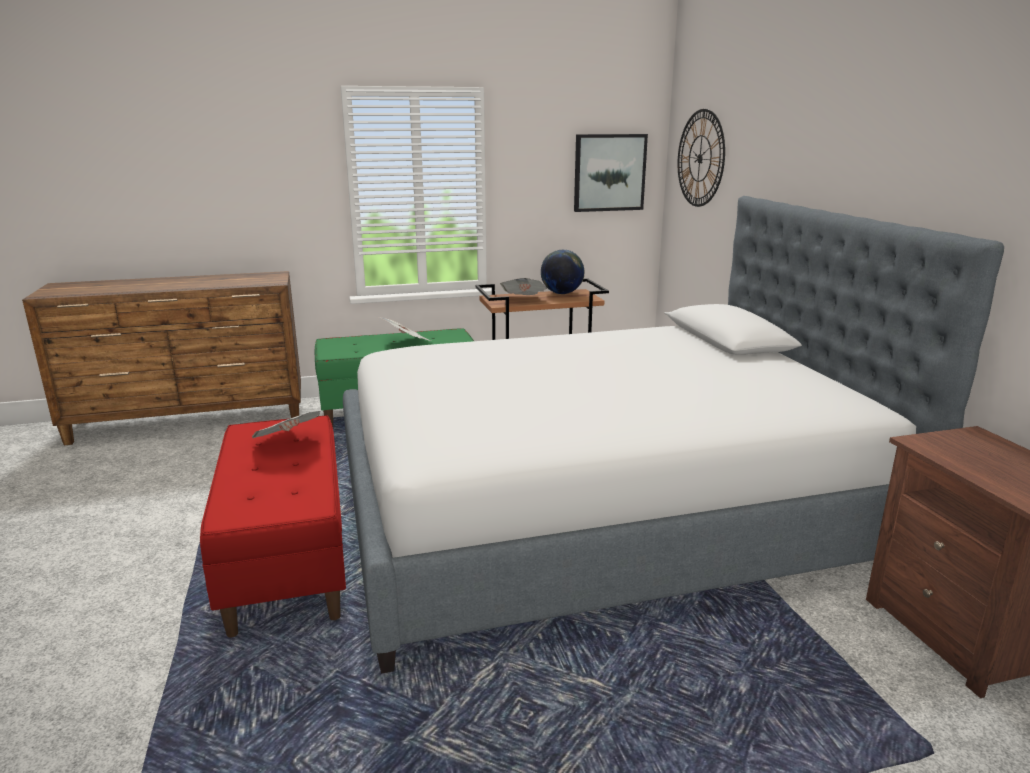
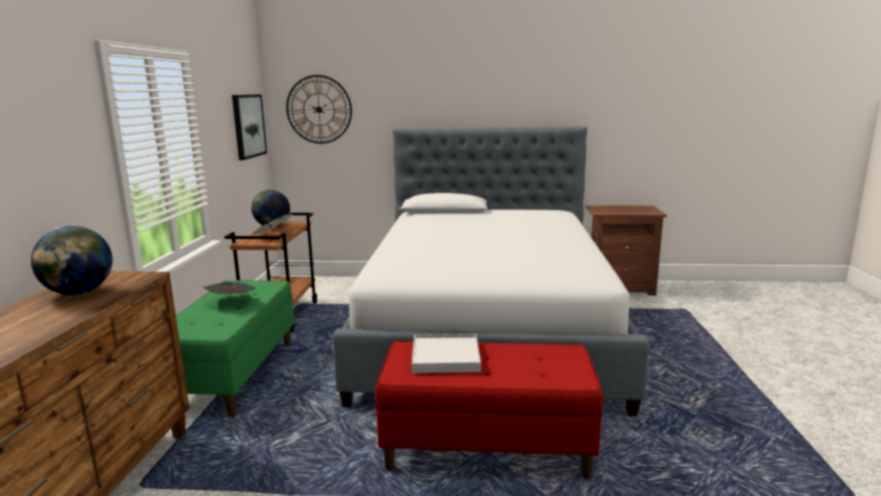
camera: 70 degrees left, 5 degrees down
(233, 279) = (79, 293): none -> globe
(288, 442) = (445, 357): newspaper -> white tray

